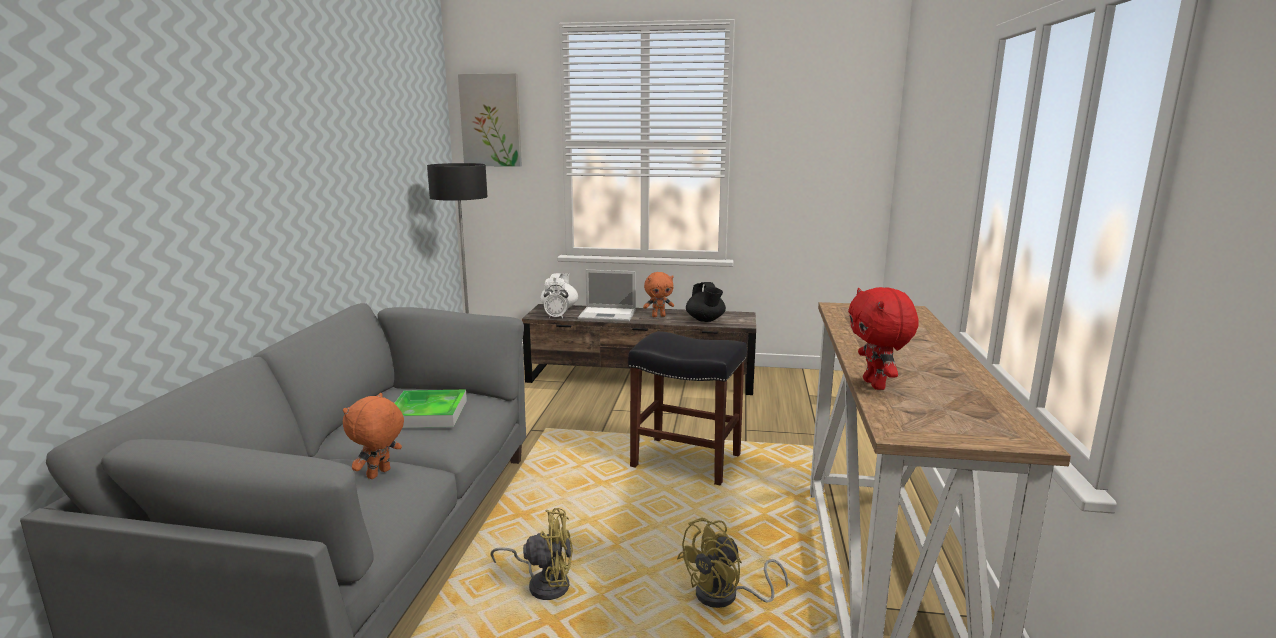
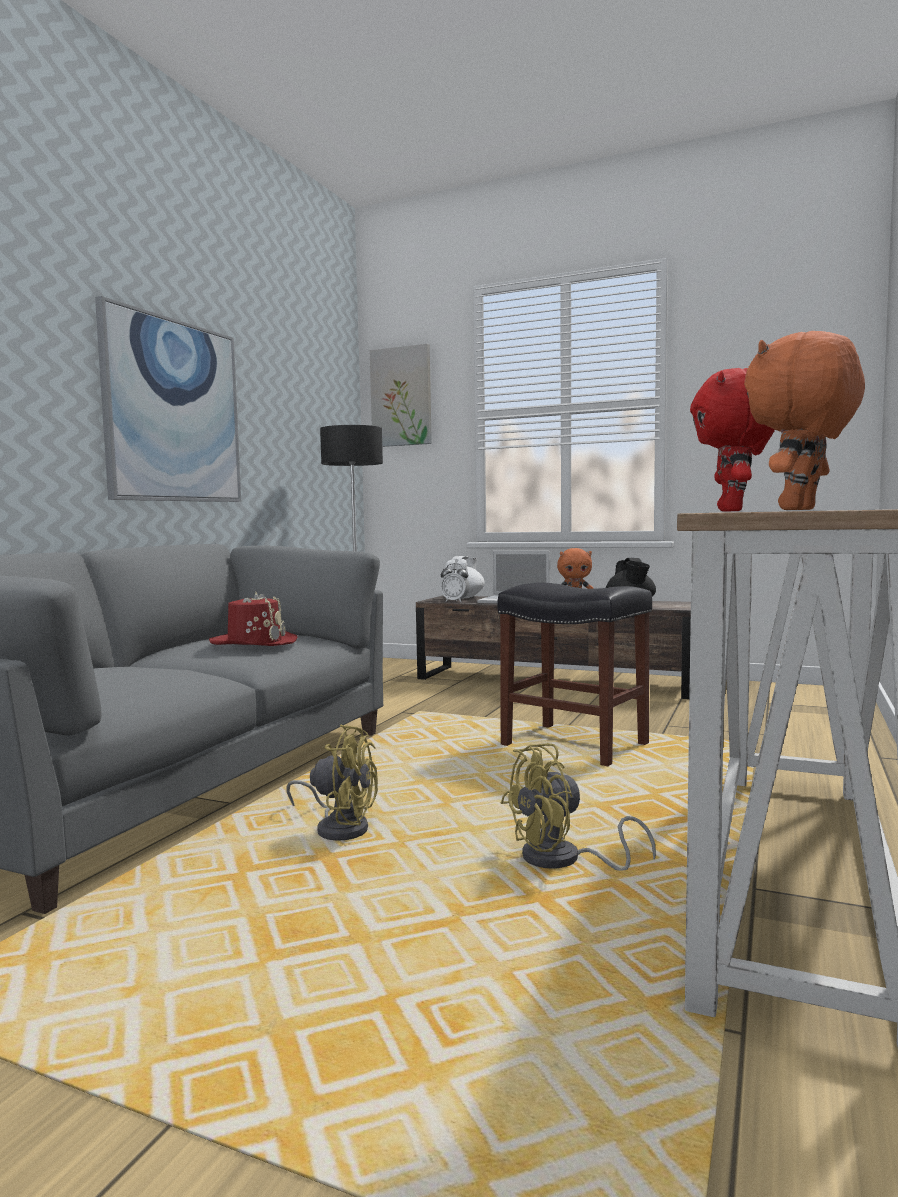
camera: 15 degrees right, 10 degrees down
(306, 180) = (173, 411): none -> picture
(379, 474) = (165, 672): orange plush toy -> orange plush toy (801, 509)
(428, 413) = (254, 642): tray -> red hat

